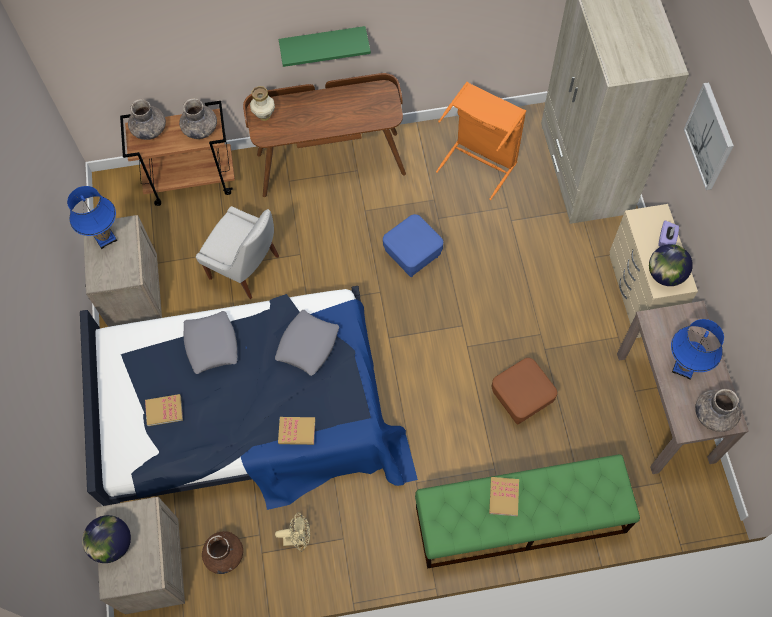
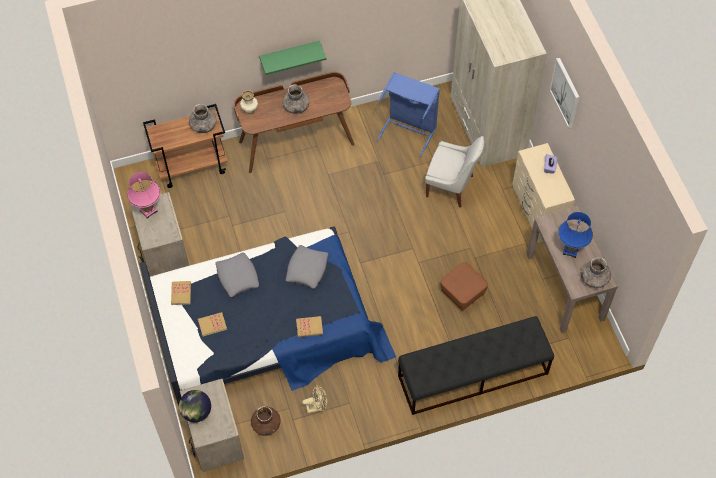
camera: 10 degrees left, 5 degrees down
(105, 238) = (148, 210): blue table lamp -> pink table lamp
(149, 129) = (165, 130): grey vase -> grey vase (296, 106)
(247, 268) = (246, 226): white chair -> white chair (451, 187)
(412, 255) = (368, 202): blue ottoman -> none
(480, 161) = (409, 129): orange laundry basket -> blue laundry basket
(504, 497) = (460, 352): book -> book (181, 293)
(519, 520) = (472, 375): green bench -> black bench
(665, 275) = (551, 191): globe -> none

